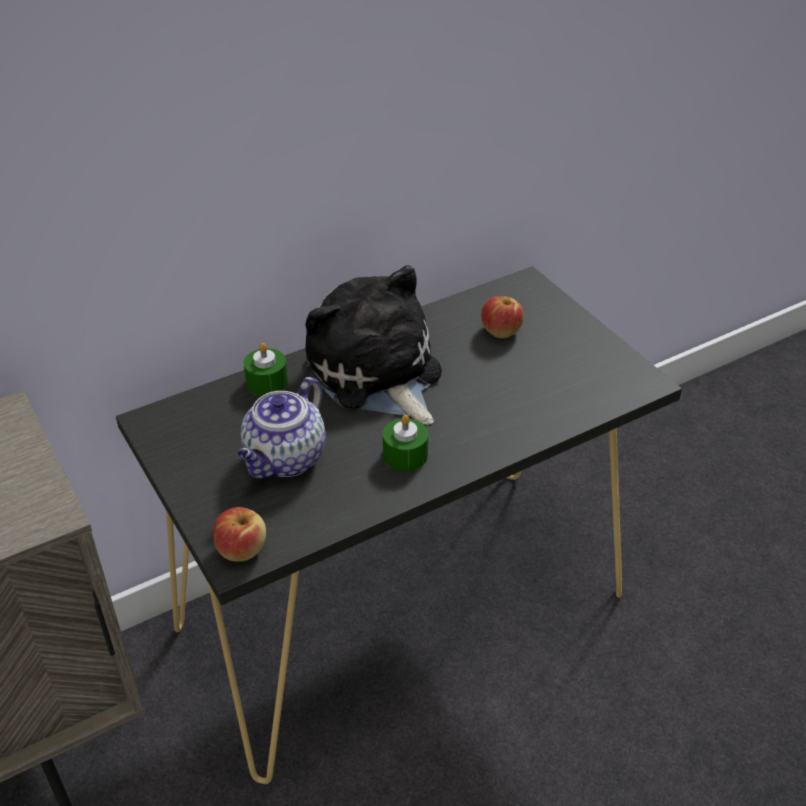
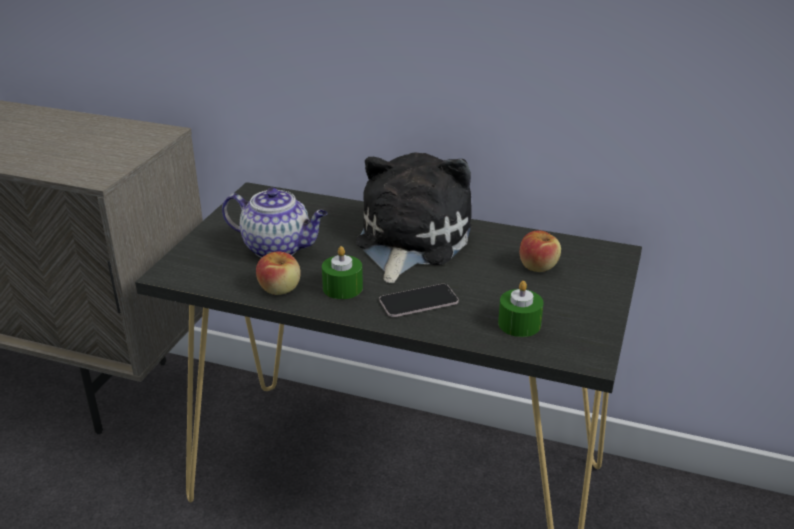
camera: 50 degrees right, 10 degrees down
(241, 549) = (180, 271): apple -> apple (280, 289)
(267, 382) = (342, 210): green candle -> green candle (519, 324)
(285, 460) = (278, 248): teapot -> teapot turned 150 degrees counterclockwise
(478, 423) = (418, 301): none -> phone

